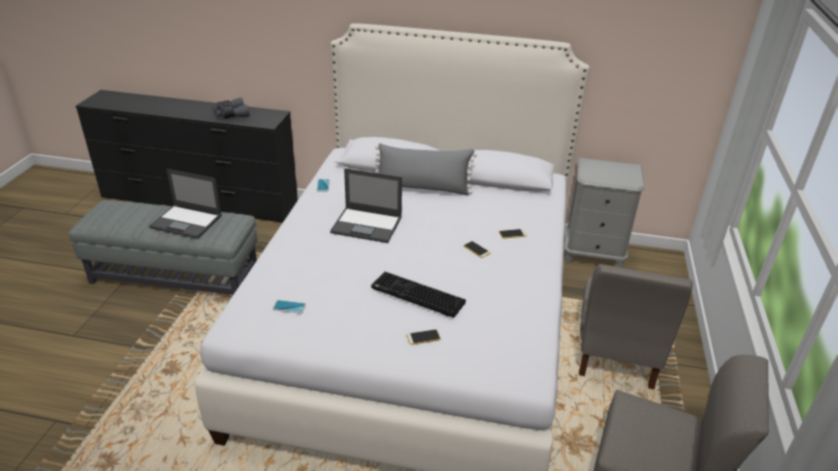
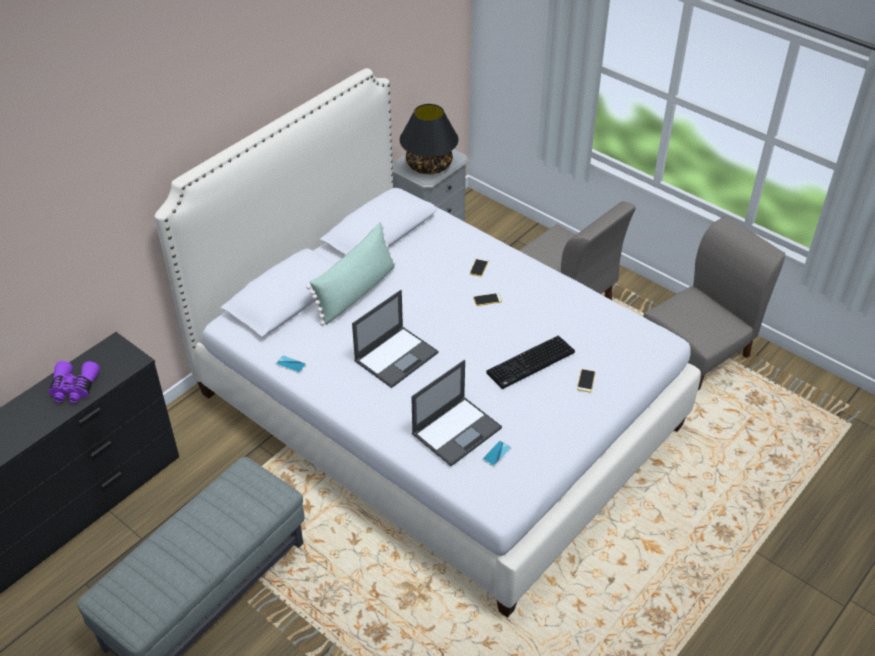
camera: 60 degrees left, 10 degrees up
(187, 222) = (220, 517): laptop -> laptop (457, 430)
(231, 114) = (74, 388): grey binoculars -> purple binoculars
(422, 188) = (356, 292): grey pillow -> green pillow
(605, 174) = (429, 165): none -> black table lamp

